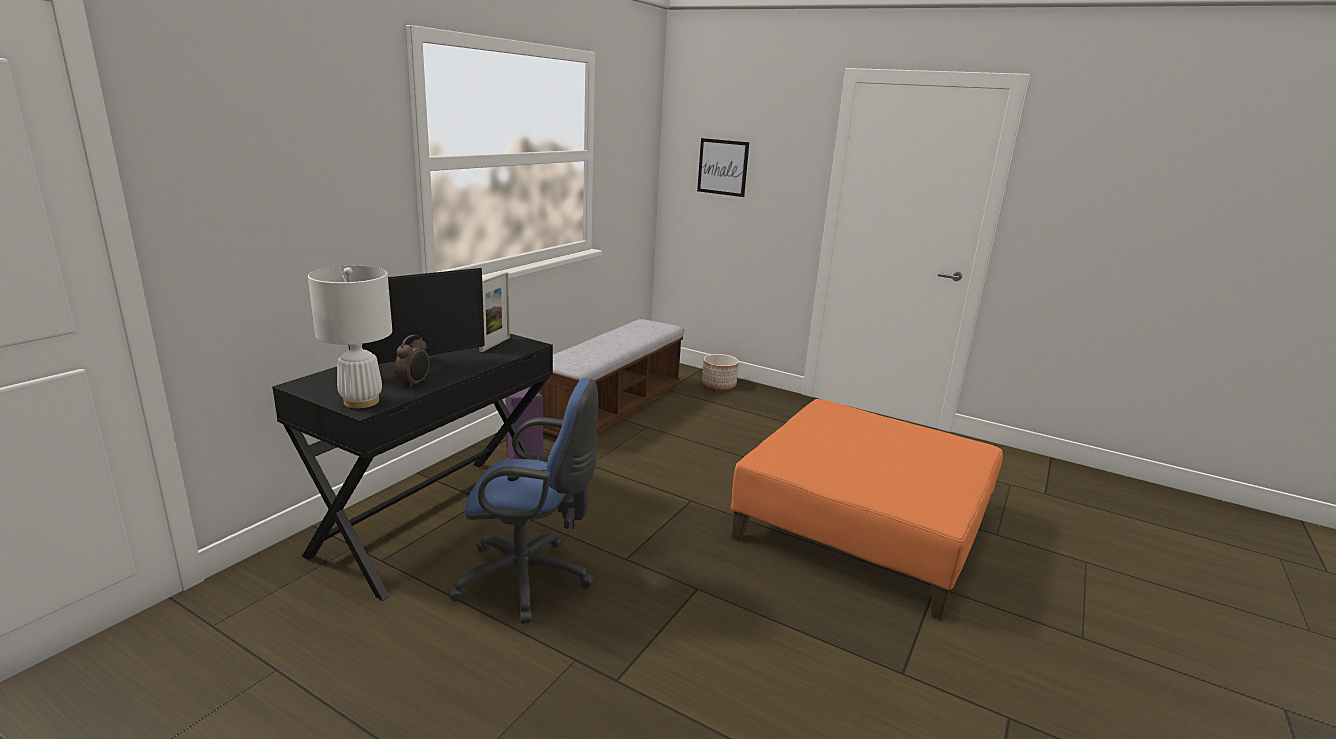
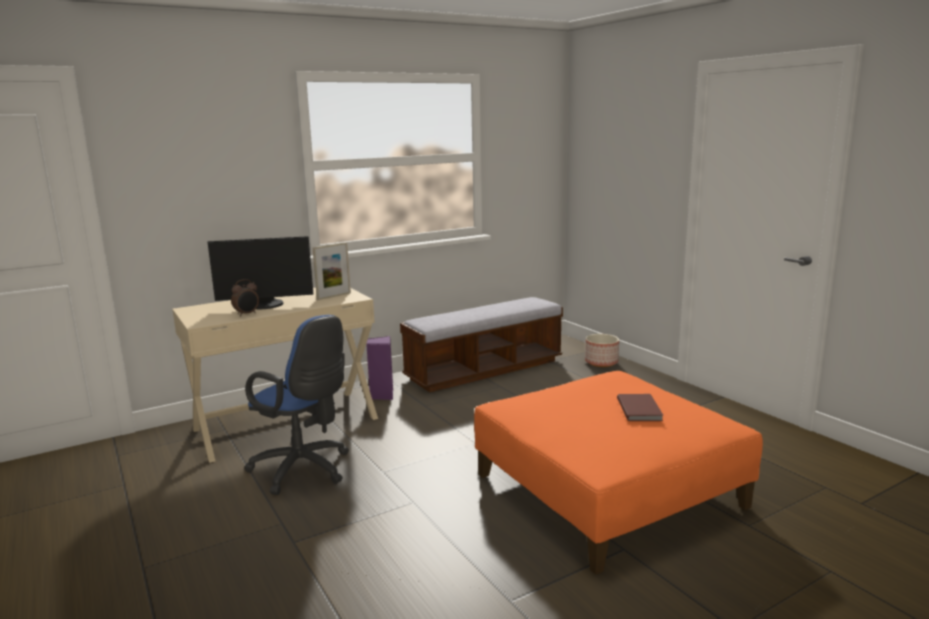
camera: 30 degrees right, 5 degrees down
(361, 401) = (203, 320): white table lamp -> none
(436, 520) = (286, 423): black desk -> beige desk
(723, 167) = (610, 162): picture -> none
(899, 441) = (640, 409): none -> brown book

